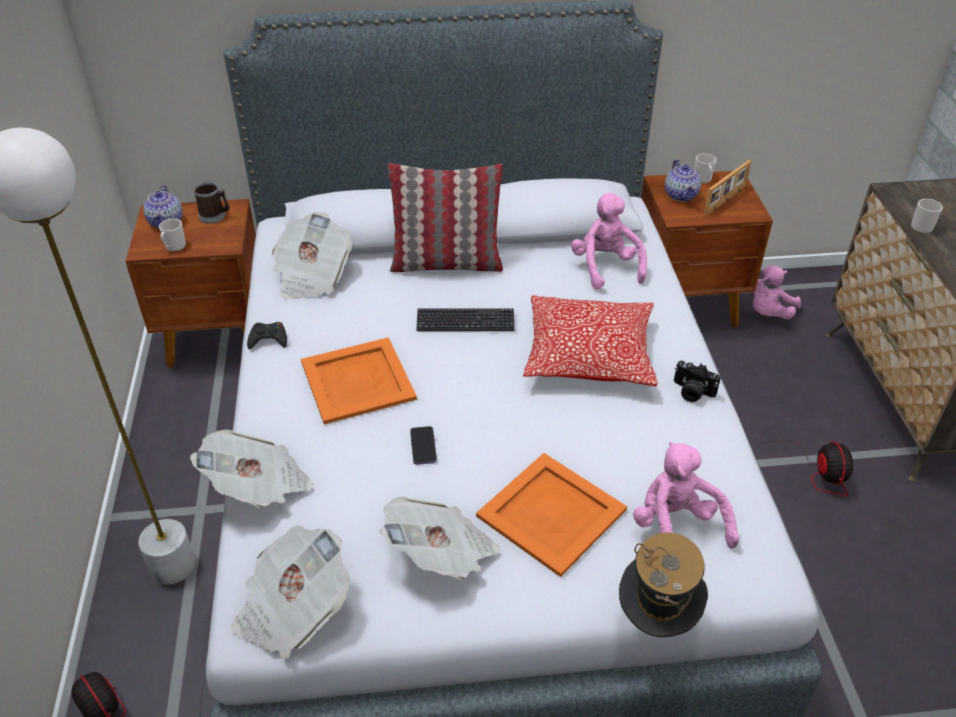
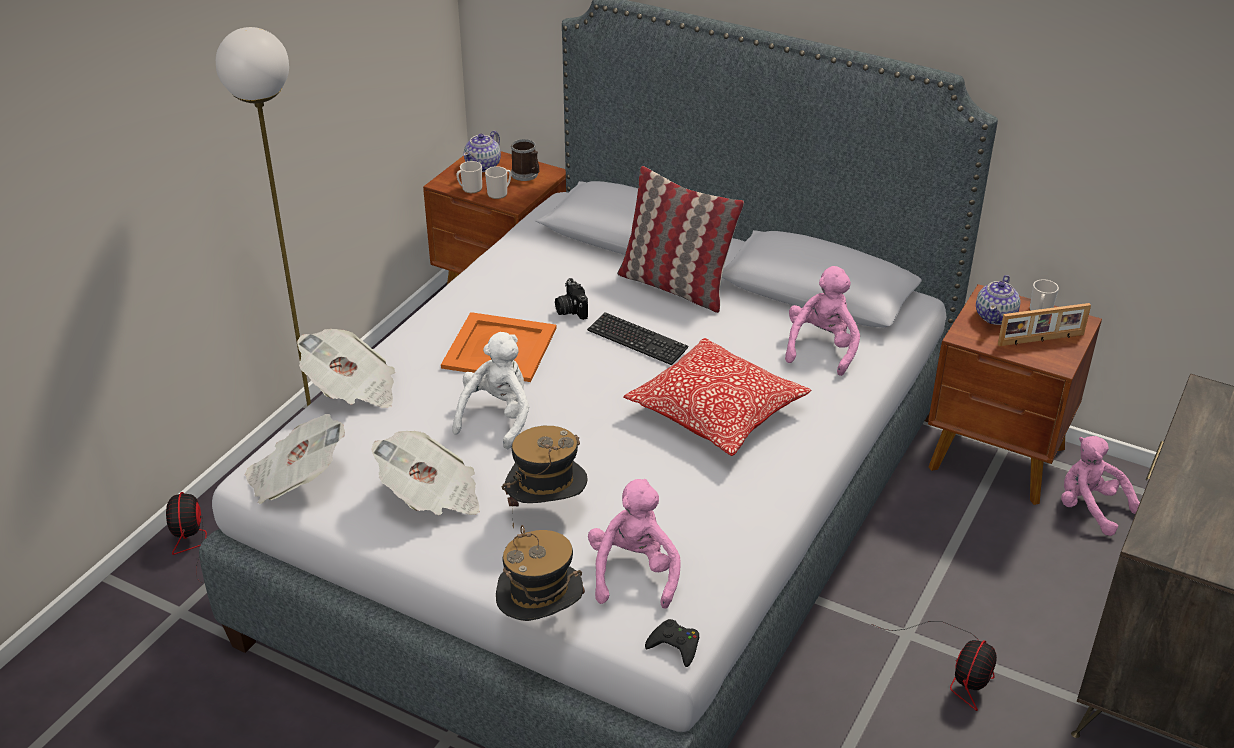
camera: 35 degrees right, 5 degrees down
(268, 339) = (464, 288): black game controller -> black game controller (675, 646)
(311, 276) = (548, 252): newspaper -> none
(423, 446) = (497, 417): phone -> white plush toy
(553, 513) = (546, 511): orange tray -> hat
(691, 392) = (776, 482): camera -> camera (570, 310)
(768, 313) = (1089, 508): pink plush toy -> pink plush toy turned 60 degrees clockwise
(922, 226) = (1191, 435): mug -> mug (499, 193)

